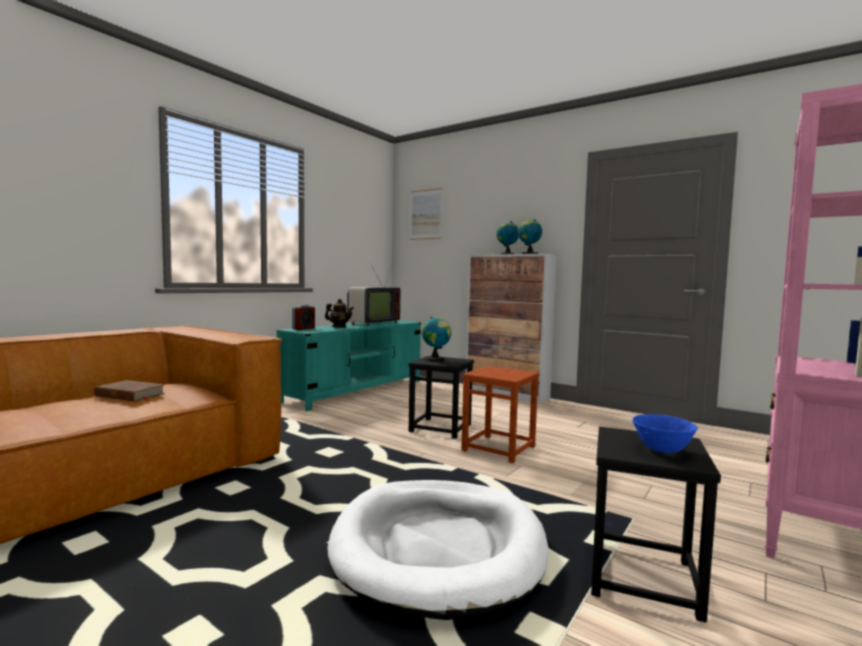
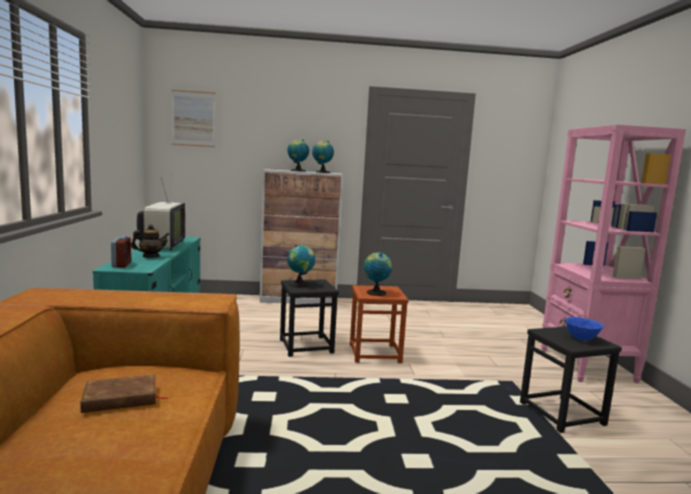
camera: 40 degrees left, 5 degrees up
(438, 547) = (464, 440): white dog bed -> none
(494, 372) = (375, 292): none -> globe

